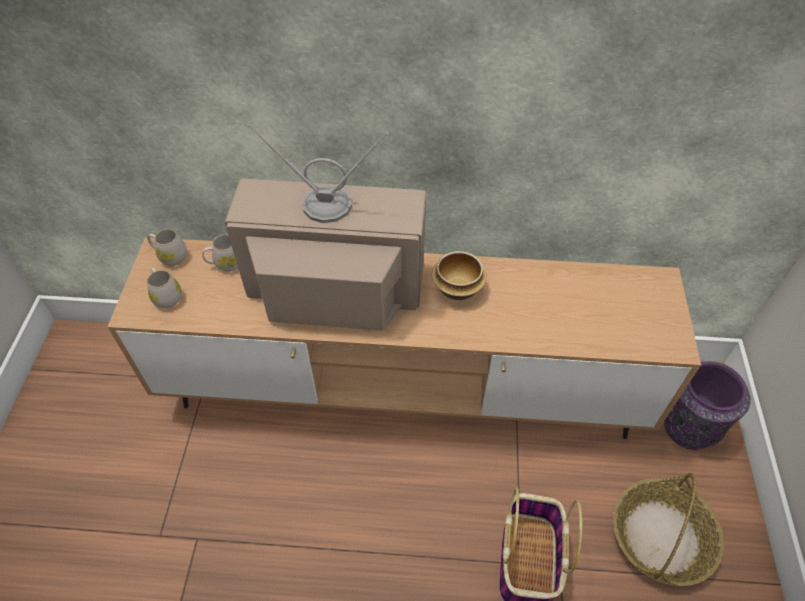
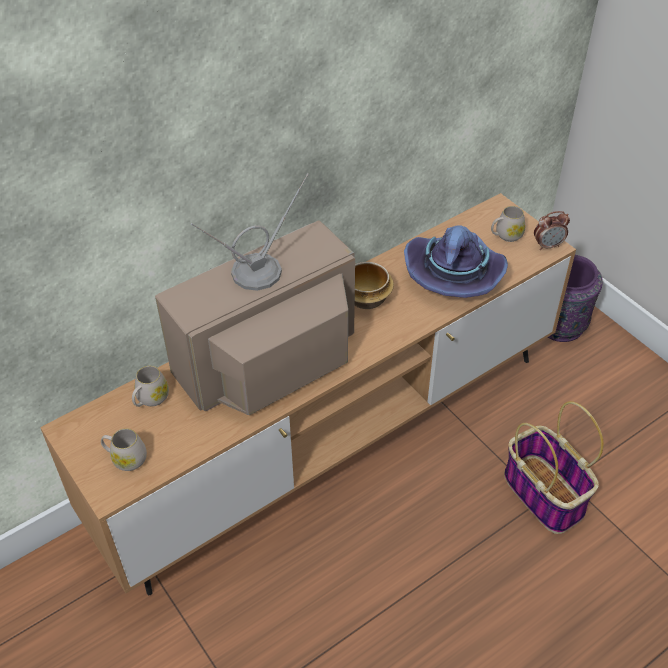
camera: 40 degrees left, 5 degrees down
(170, 256) = (88, 426): white mug -> white mug (505, 235)
(555, 314) = (454, 274): none -> purple hat
(660, 536) = (609, 411): basket -> none
(674, 344) = (548, 245): none -> alarm clock

